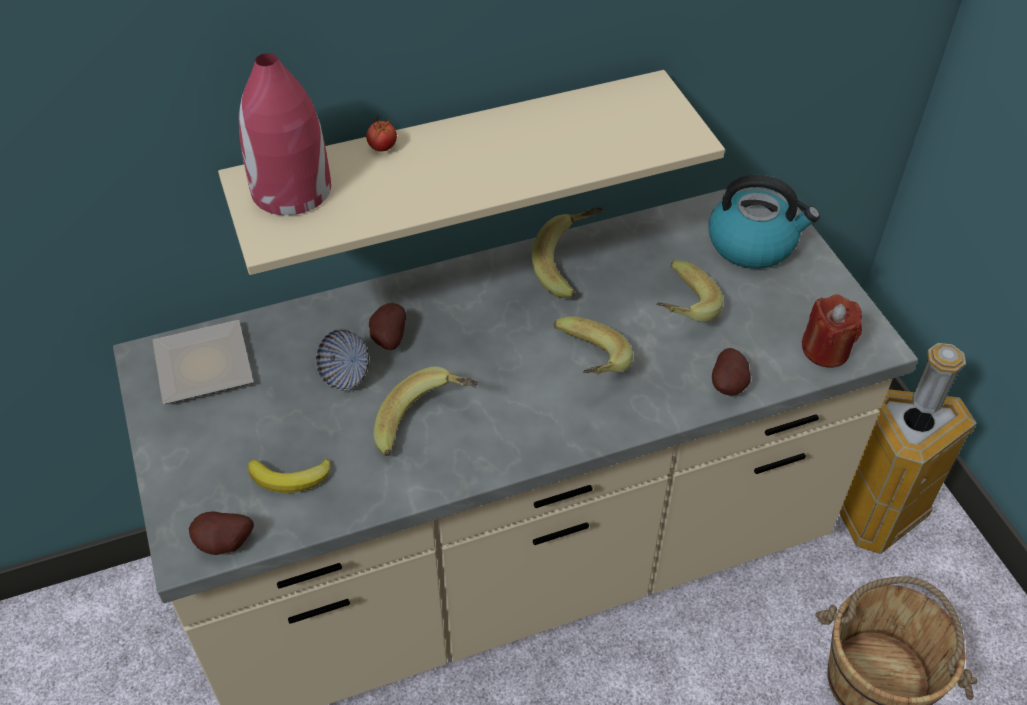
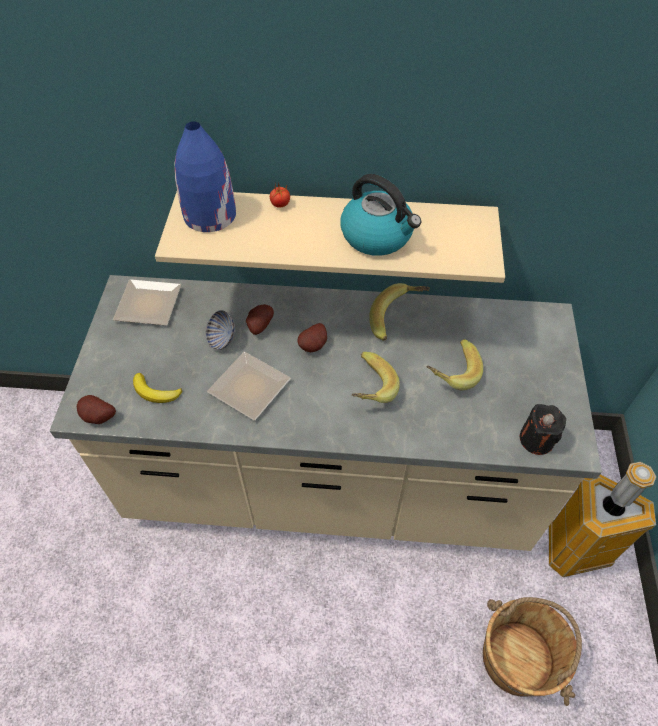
camera: 25 degrees right, 5 degrees up
(291, 190) = (209, 215): red vase -> blue vase
(427, 425) = (250, 390): banana -> plate
(729, 385) = (454, 438): potato -> potato (314, 346)
(753, 244) = (528, 346): kettle -> kettle (378, 236)
(825, 350) = (536, 439): red candle -> black candle

